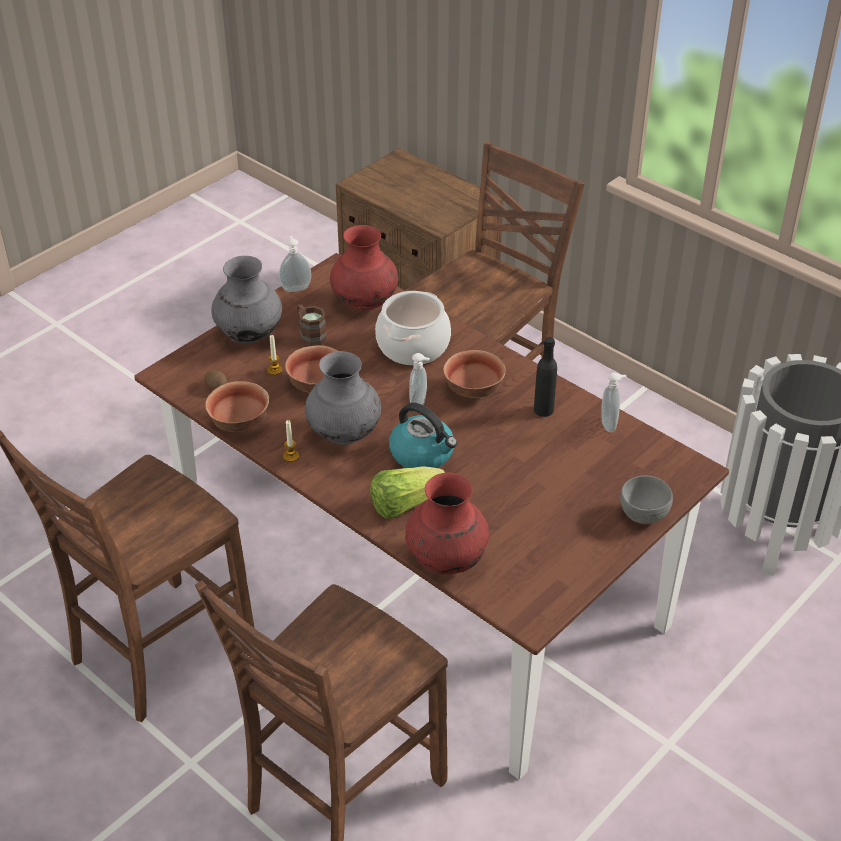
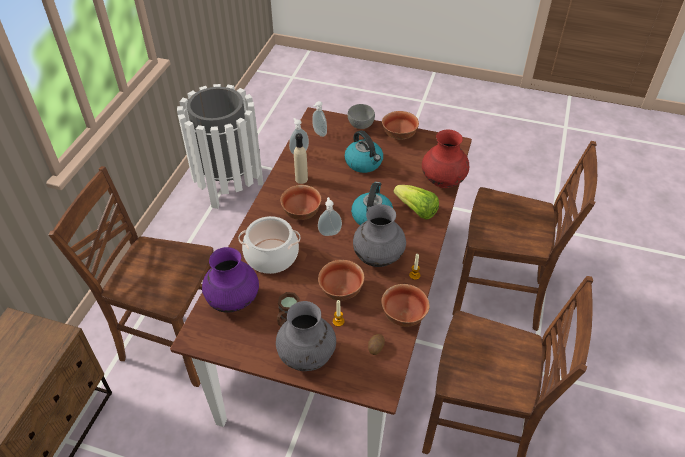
camera: 115 degrees left, 5 degrees up
(296, 288) = (232, 353): soap dispenser -> soap dispenser (319, 133)
(365, 303) = (233, 301): red vase -> purple vase
(543, 410) = (301, 179): black bottle -> beige bottle
(543, 486) = (364, 163): none -> kettle
(591, 552) = (398, 135): none -> bowl

